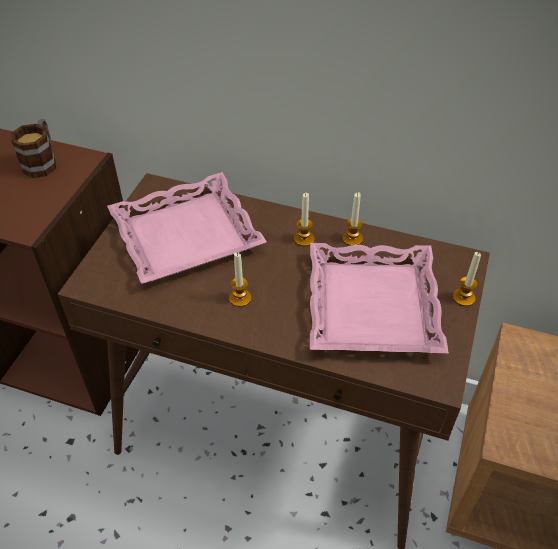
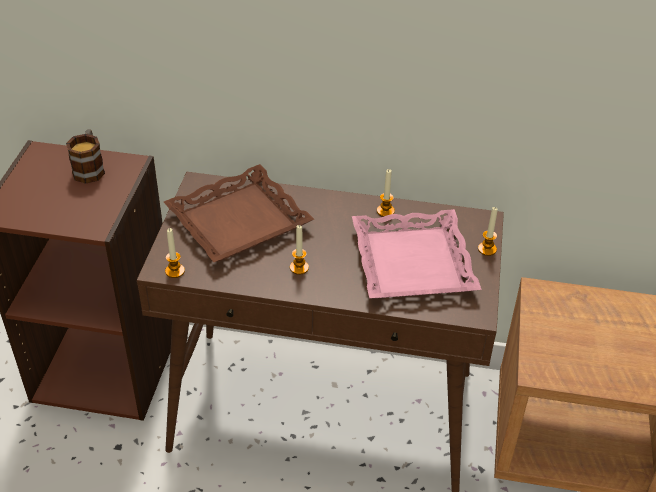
camera: 10 degrees left, 5 degrees down
(186, 236) = (239, 222): pink tray -> brown tray
(304, 239) = (343, 215): candle -> candle (175, 271)

